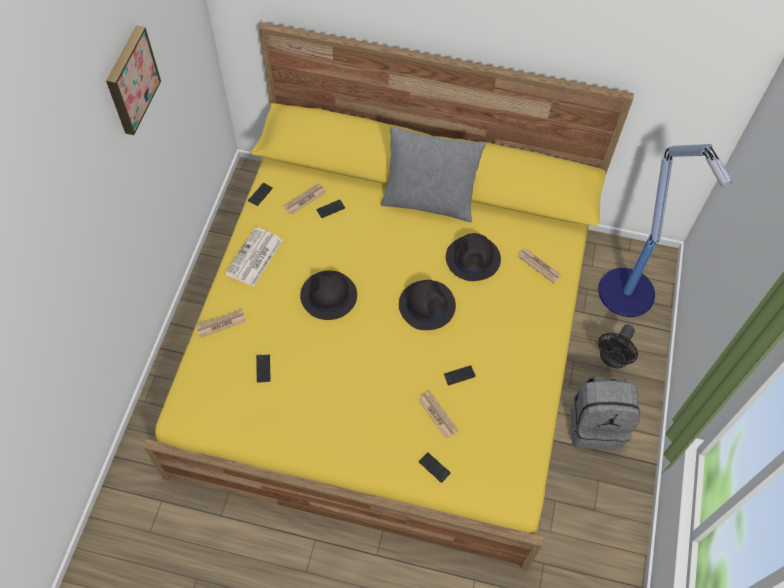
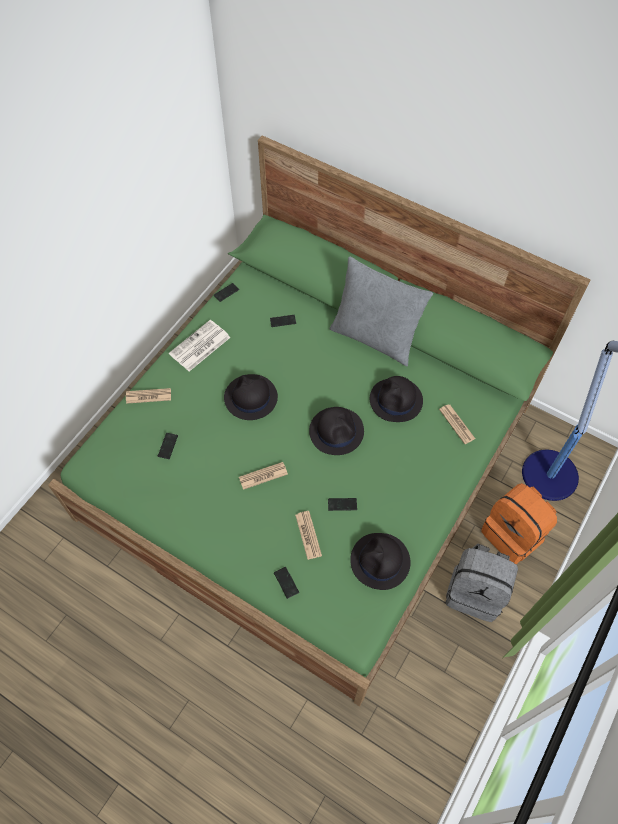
camera: 20 degrees right, 0 degrees up
(130, 80) = (110, 154): picture -> none
(305, 199) = (263, 306): newspaper -> newspaper (263, 476)
(391, 345) = (310, 460): yellow bed -> green bed
(516, 419) = (380, 561): none -> black hat
(612, 359) = (513, 534): black fan -> orange backpack

